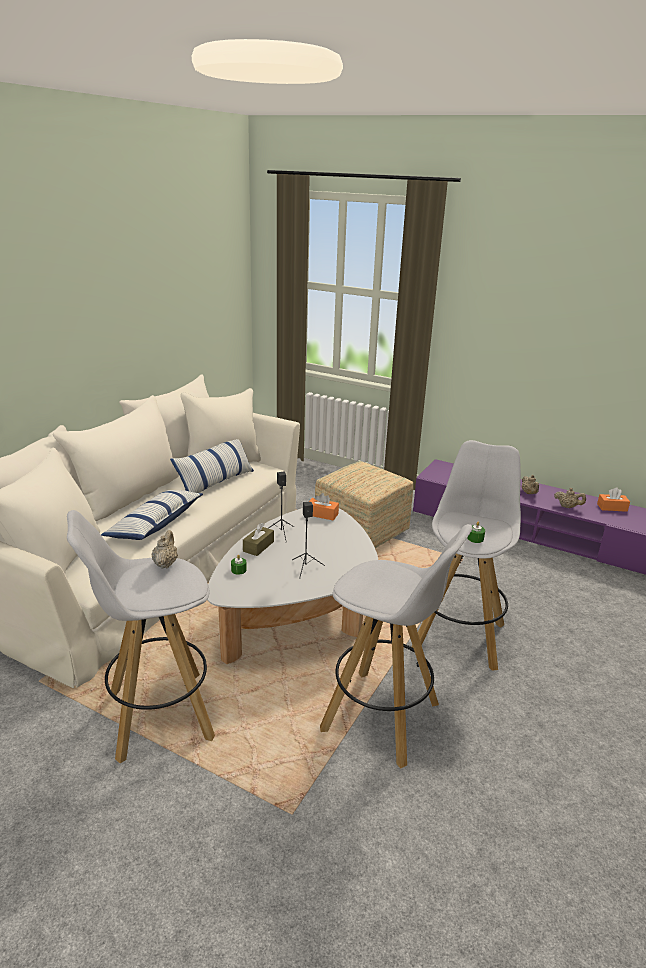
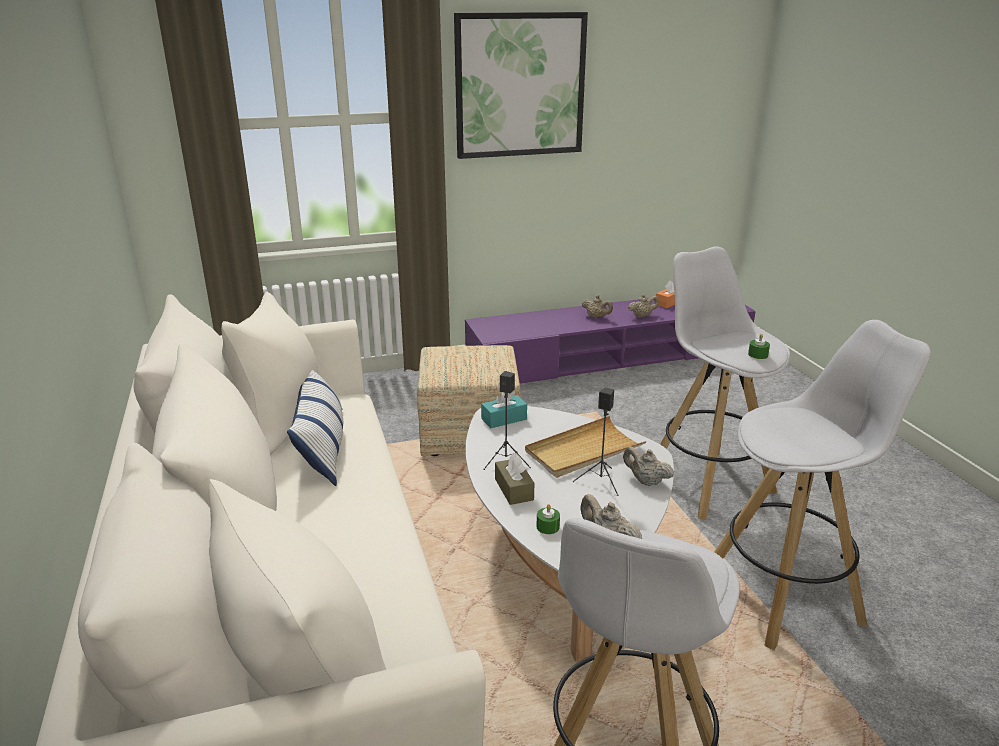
camera: 45 degrees left, 0 degrees up
(155, 524) = (352, 538): pillow -> none
(322, 514) = (504, 419): orange tissue box -> turquoise tissue box
(328, 581) = (646, 481): none -> beige teapot
(329, 550) = (583, 451): none -> beige tray
(508, 289) = (520, 85): none -> picture

